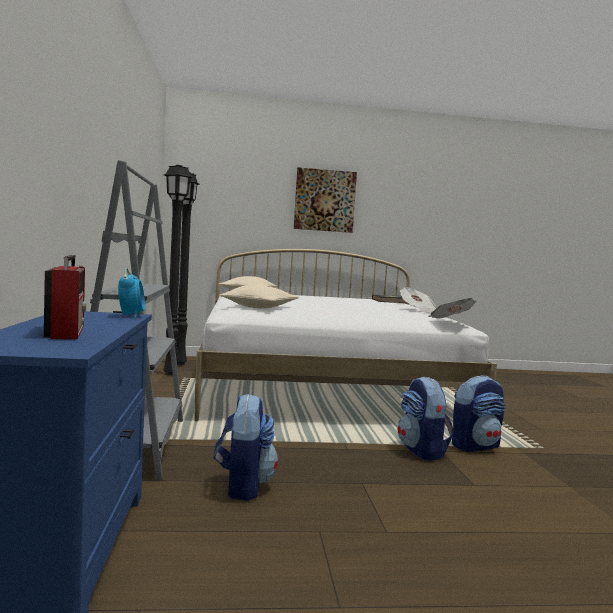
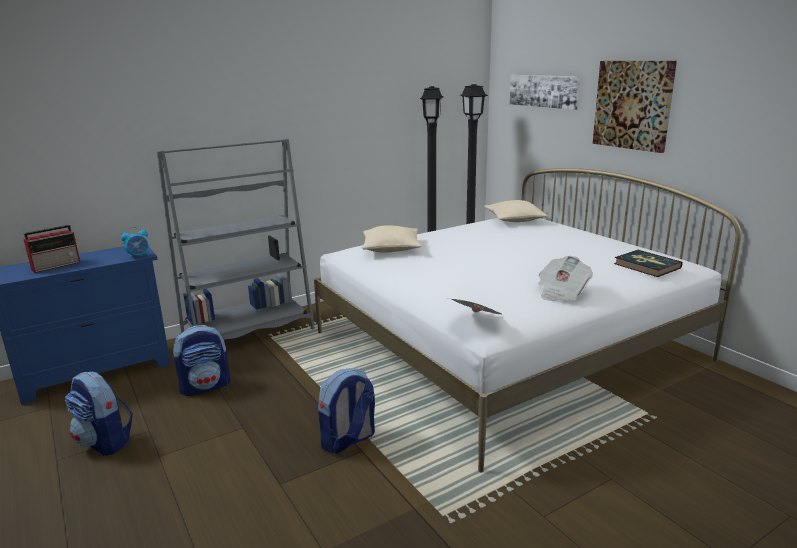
camera: 65 degrees right, 15 degrees up
(236, 187) = (544, 91): none -> picture
(475, 446) = (401, 470): backpack -> backpack (105, 442)

